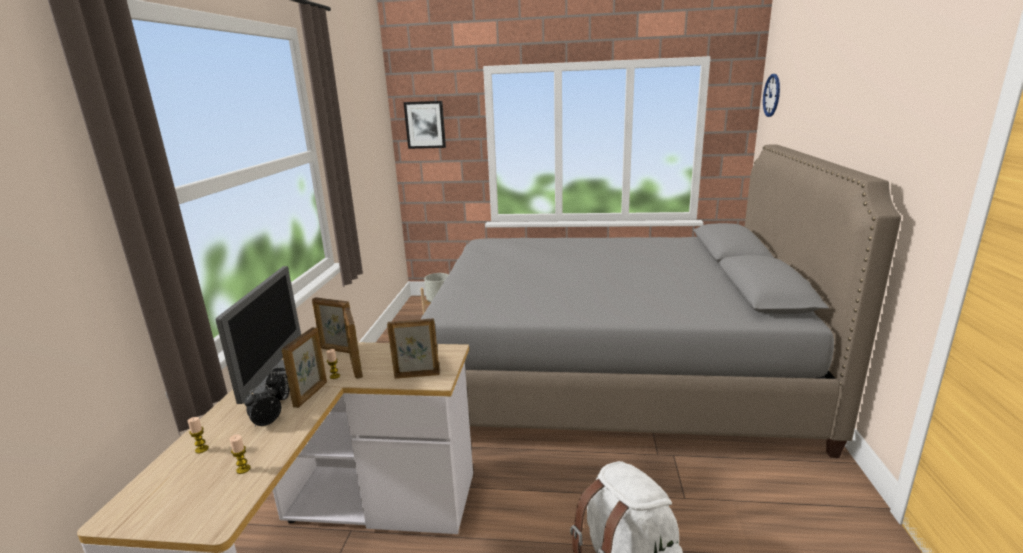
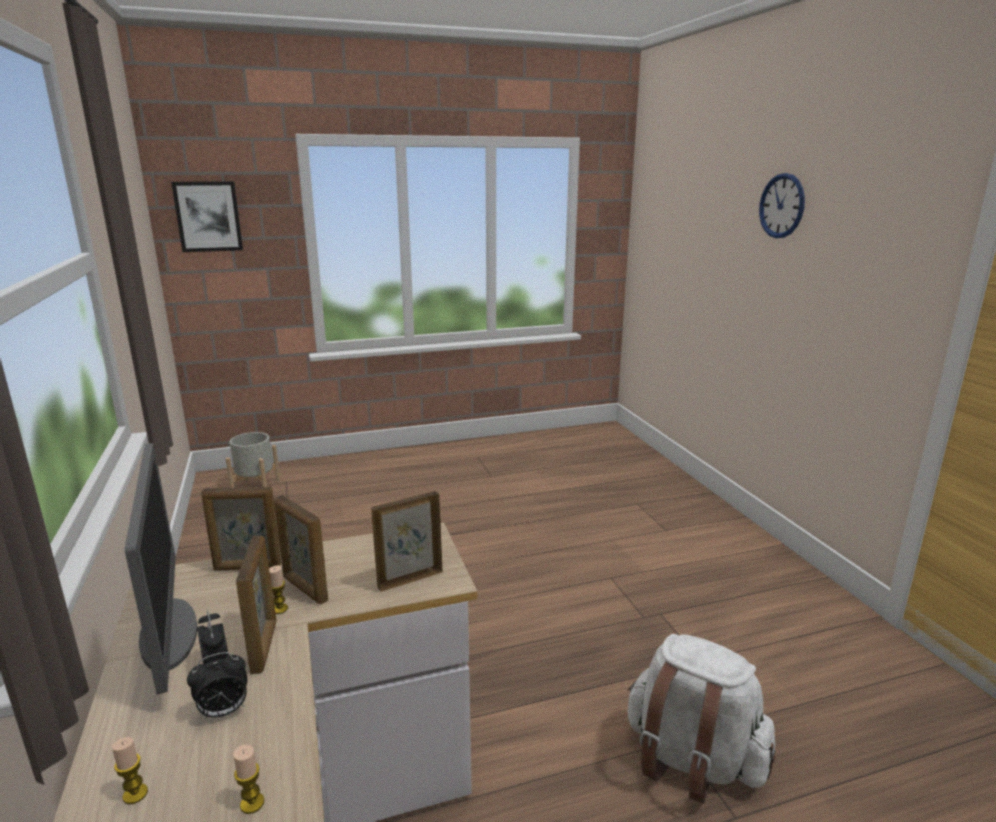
camera: 25 degrees left, 0 degrees up
(266, 422) = (223, 712): alarm clock -> alarm clock turned 135 degrees counterclockwise
(608, 371) = (530, 529): grey bed -> none
(772, 95) = (652, 185): wall clock -> wall clock (782, 206)

